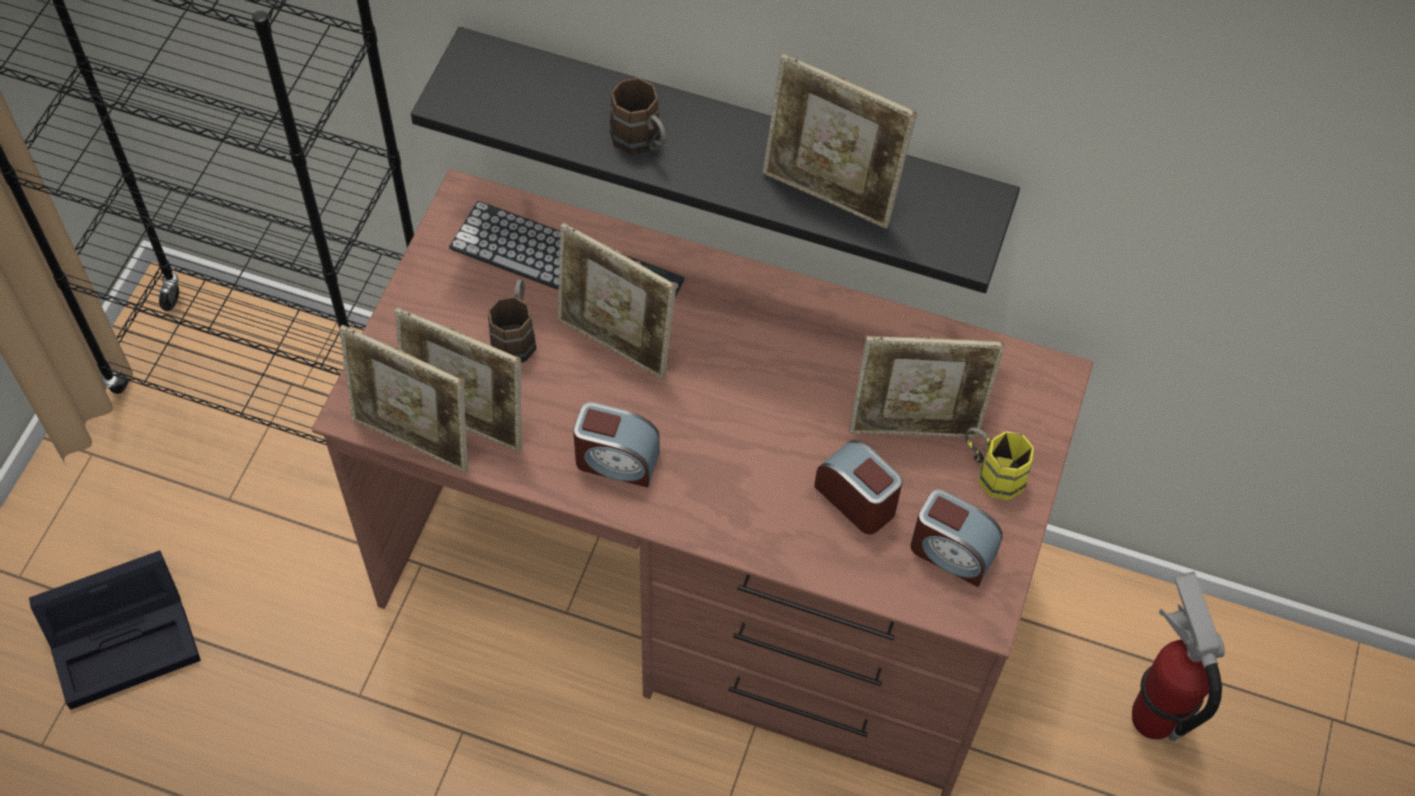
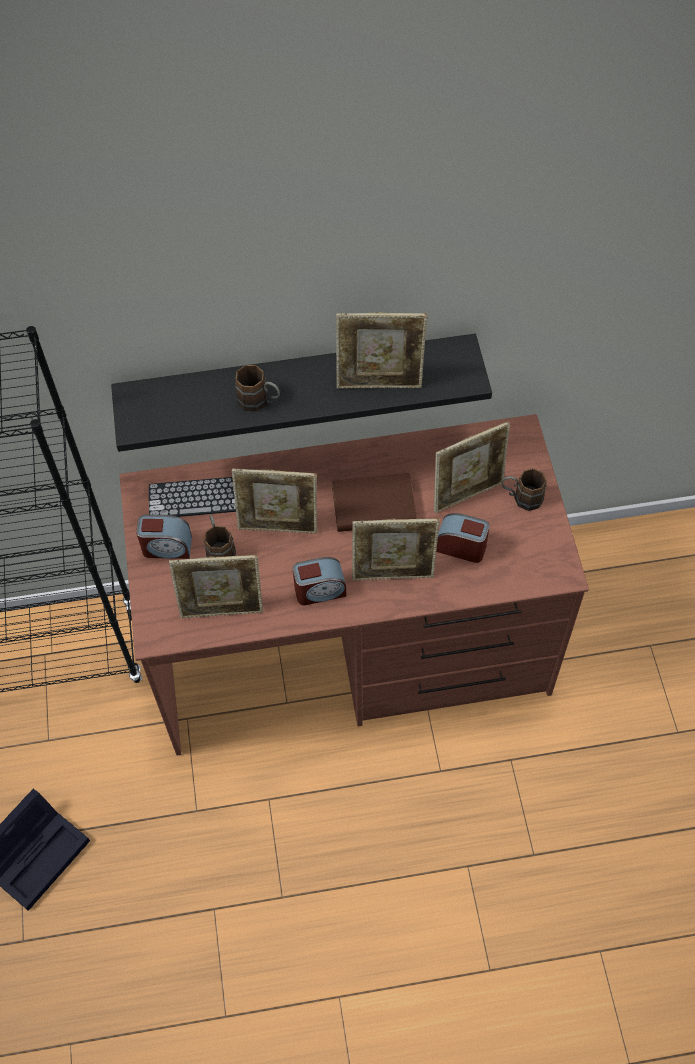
camera: 25 degrees left, 0 degrees up
(414, 440) = (199, 635): picture frame -> picture frame (393, 574)
(767, 380) = (373, 506): none -> brown book
(951, 552) = (527, 550): alarm clock -> alarm clock (167, 547)
(991, 472) = (521, 498): yellow mug -> brown mug
(1152, 717) = (628, 596): fire extinguisher -> none

